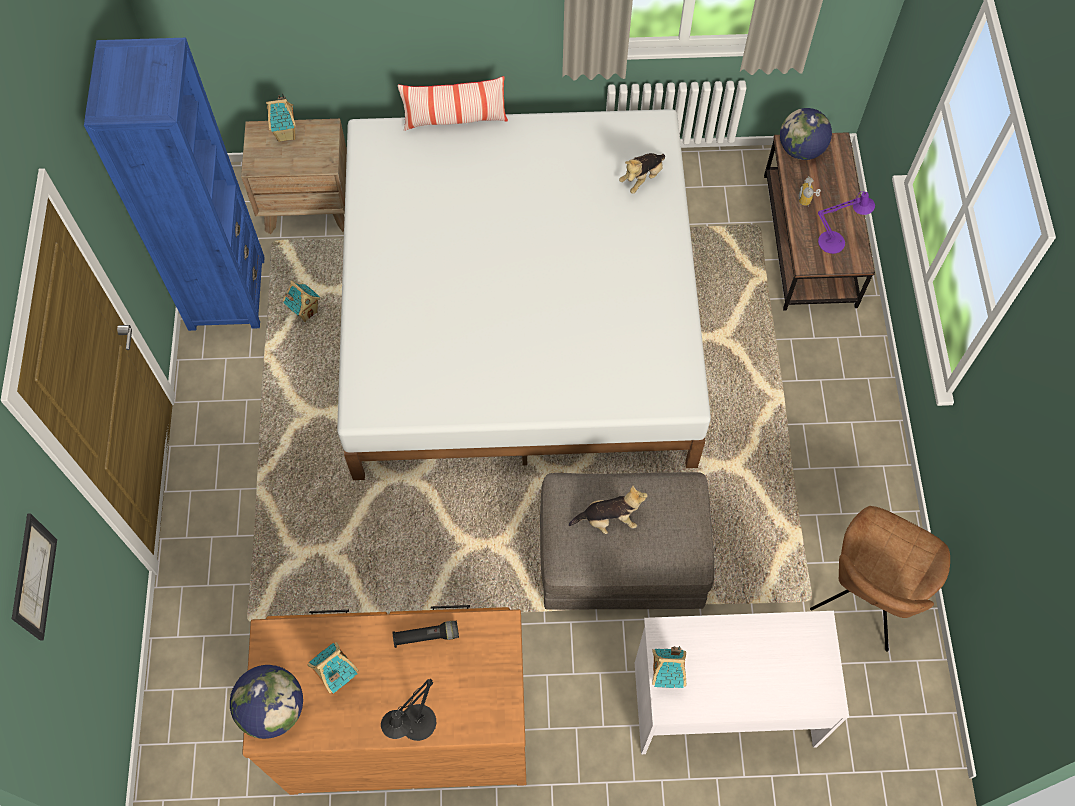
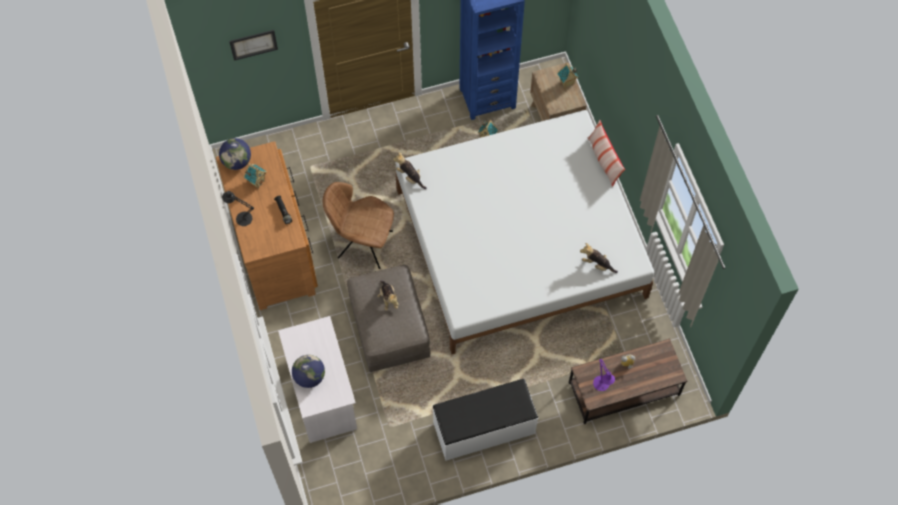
camera: 75 degrees right, 0 degrees up
(383, 416) = (410, 177): none -> plush toy
(666, 676) = (302, 331): toy house -> none
(801, 150) = (663, 355): globe -> globe (309, 377)
(840, 451) = (484, 429): none -> white bench
(863, 599) = (397, 454): brown chair -> brown chair (363, 244)

